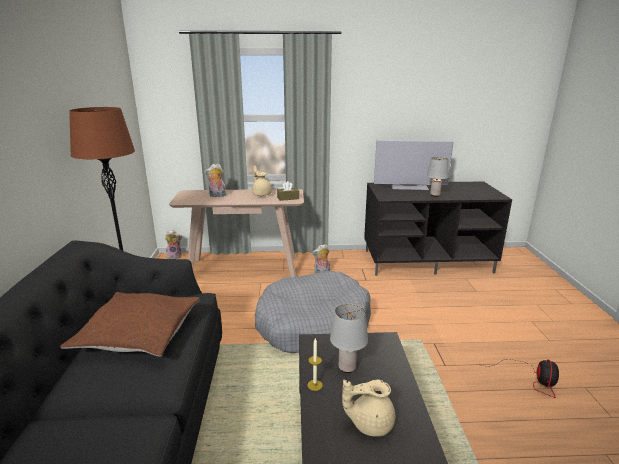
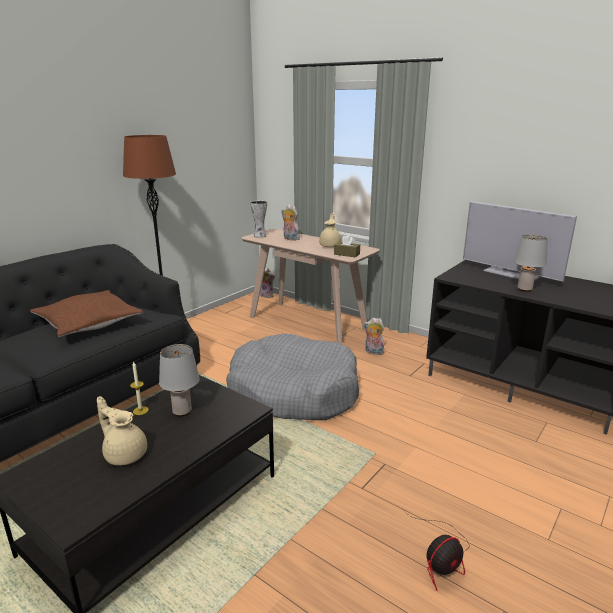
camera: 40 degrees right, 0 degrees up
(184, 199) = (259, 236): none -> vase

